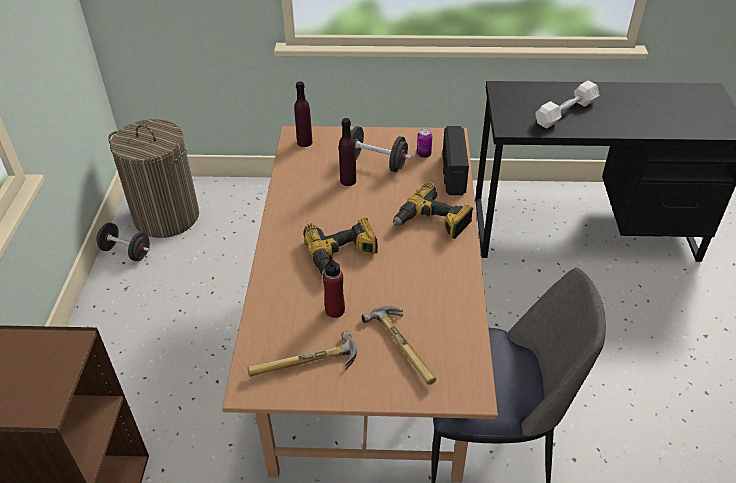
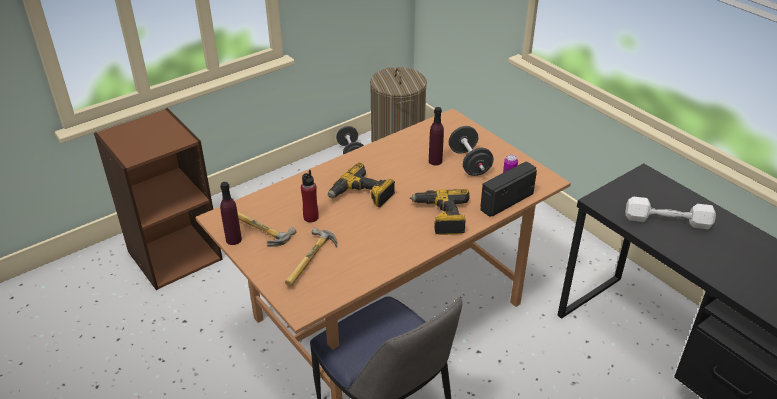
camera: 50 degrees right, 5 degrees down
(304, 142) = (448, 125): purple bottle -> purple bottle (233, 239)

